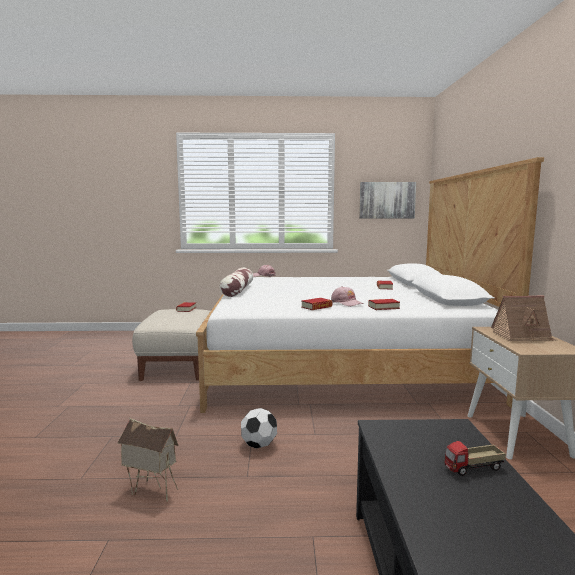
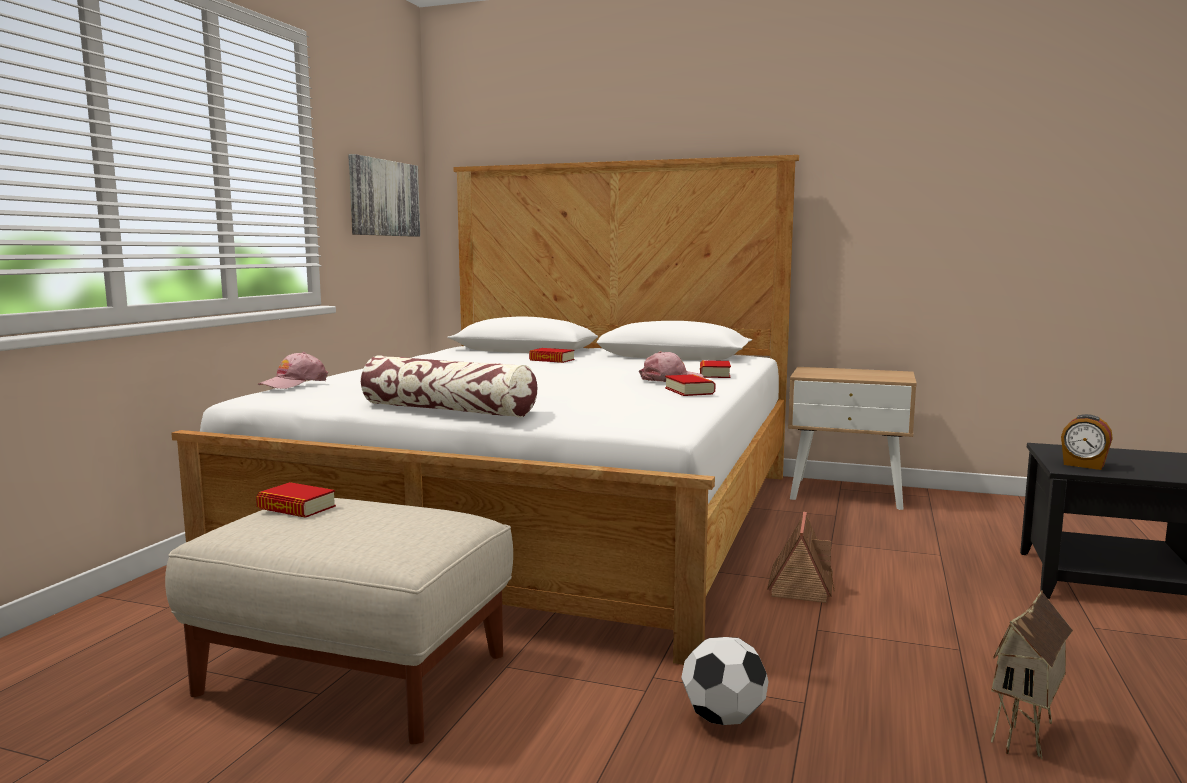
camera: 70 degrees left, 0 degrees up
(259, 445) = (857, 628): football -> football (723, 718)
(397, 434) = (1083, 465): none -> alarm clock
(473, 469) = (1147, 457): toy truck -> none
(522, 336) = (843, 373): toy house -> toy house (800, 585)

